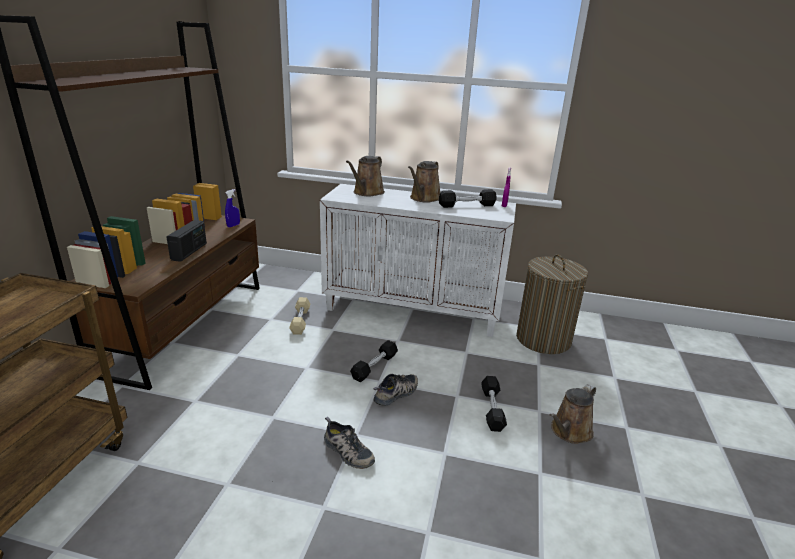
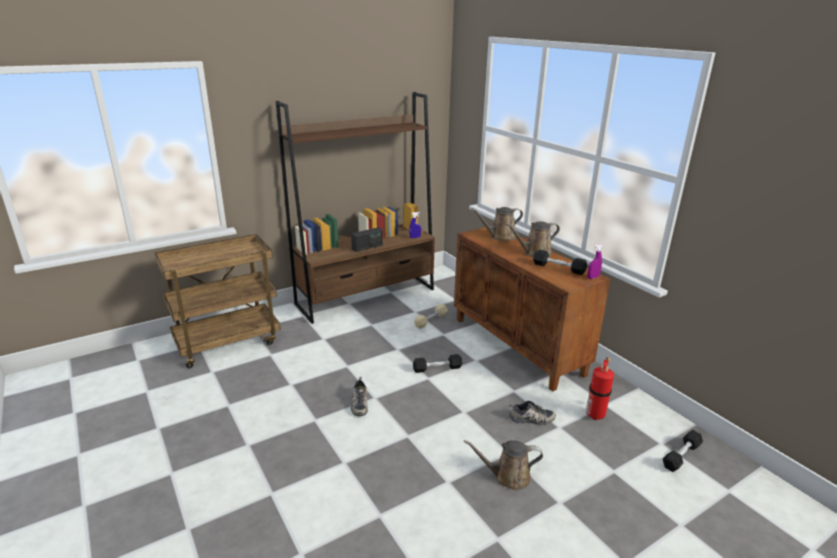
camera: 45 degrees right, 0 degrees up
(396, 394) = (427, 390): shoe -> shoe (531, 419)
(413, 310) = (518, 346): white cabinet -> brown cabinet
(492, 409) = (475, 432): black dumbbell -> black dumbbell (681, 456)
(543, 339) = (595, 414): laundry basket -> fire extinguisher

